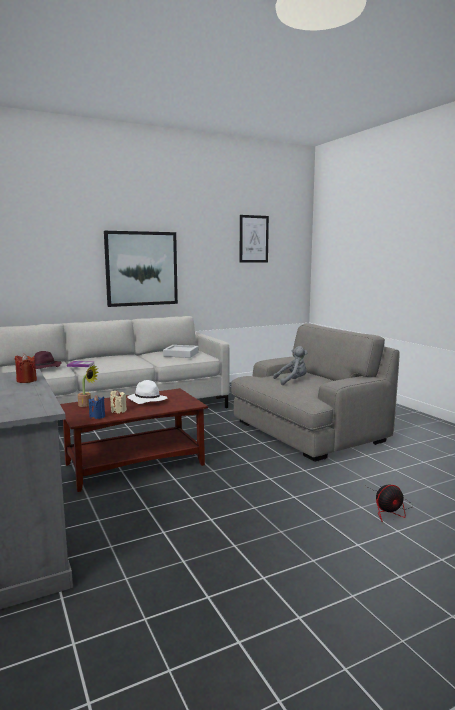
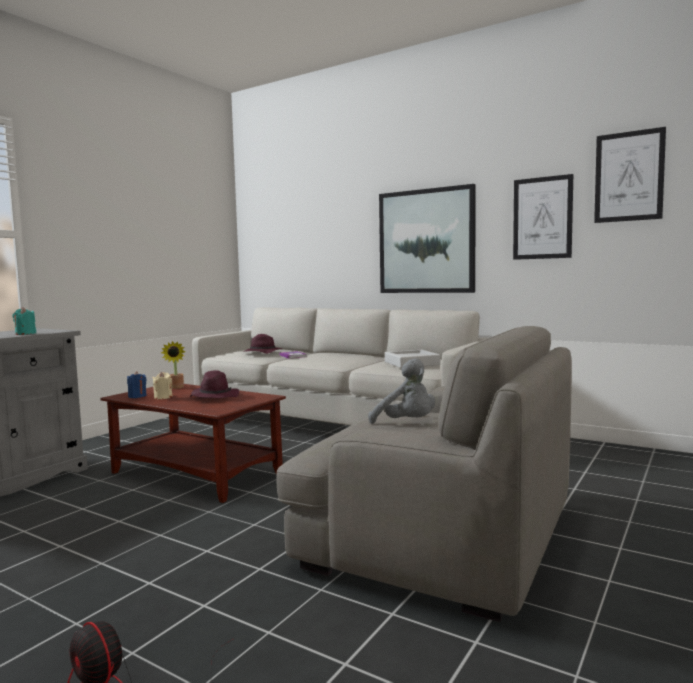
camera: 60 degrees right, 5 degrees down
(26, 380) = (25, 334): red candle -> turquoise candle
(146, 400) = (214, 396): white hat -> purple hat
(214, 257) = (542, 218): none -> picture

